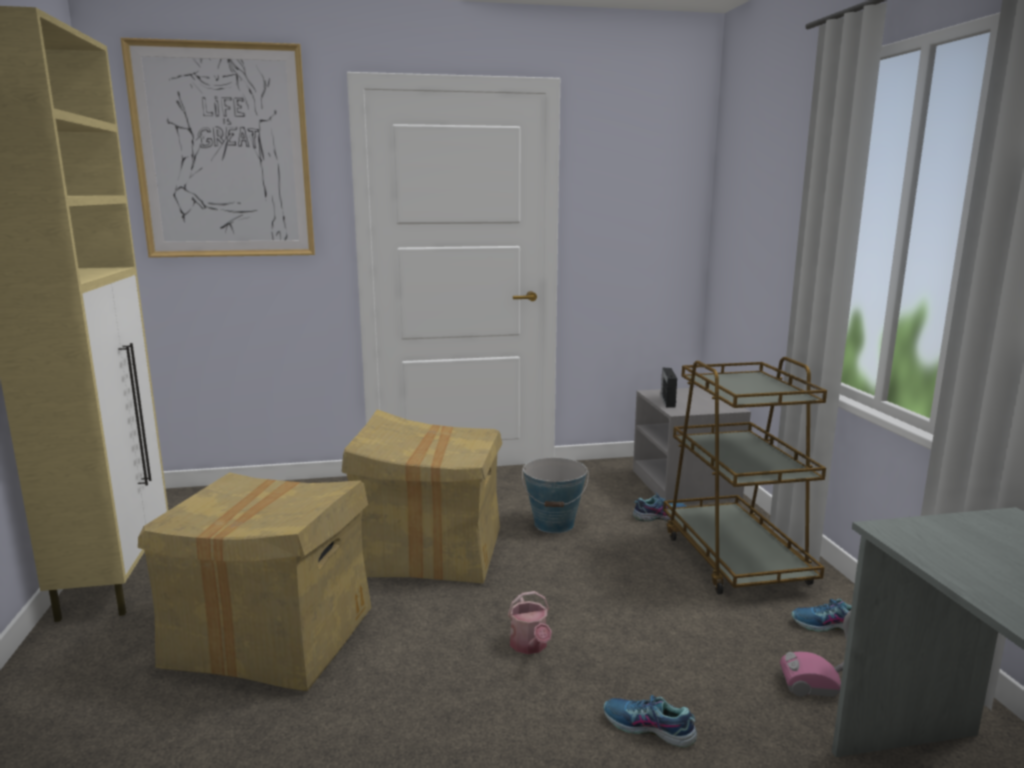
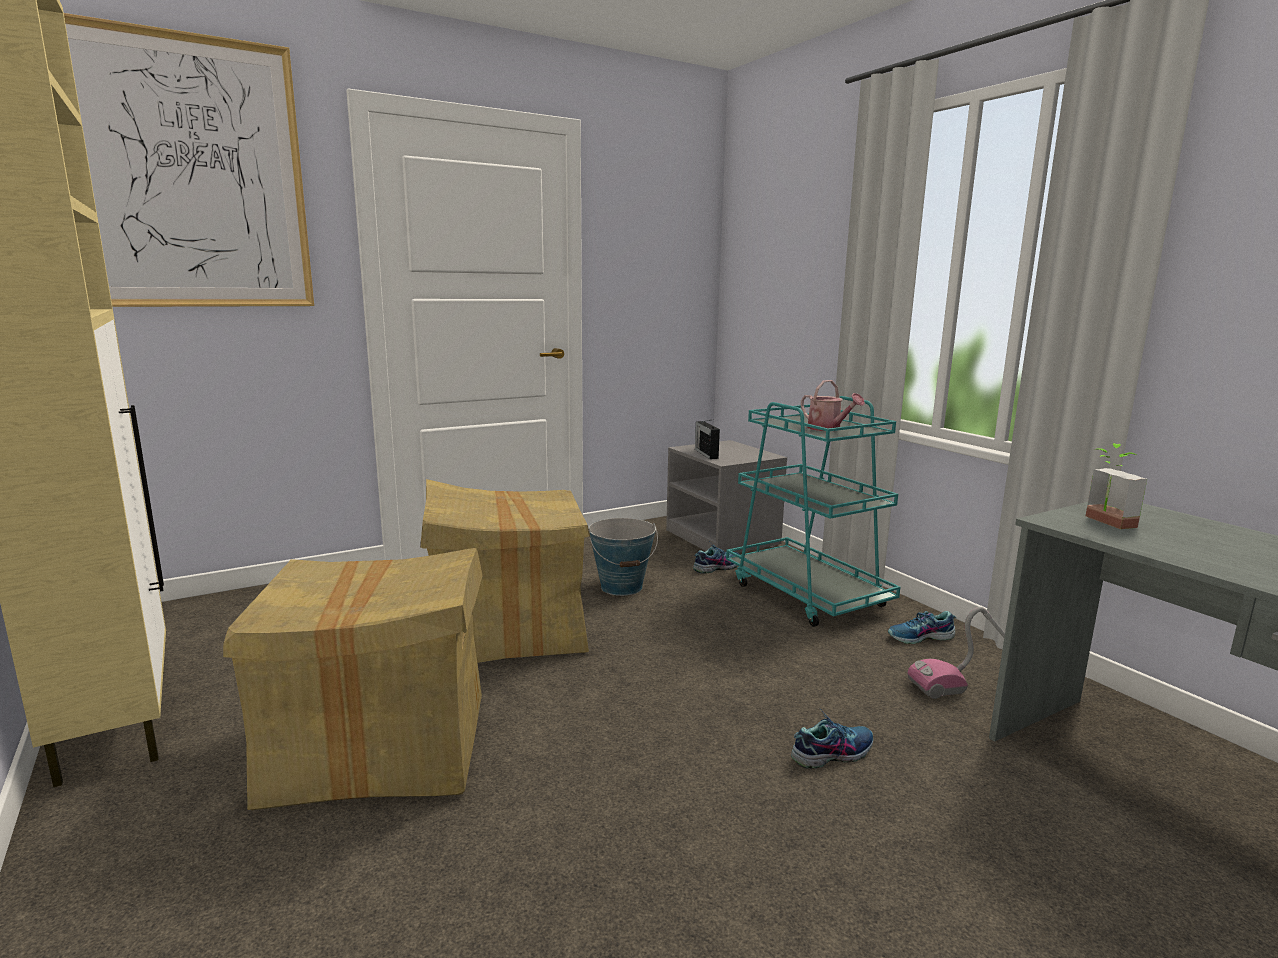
camera: 20 degrees left, 0 degrees up
(530, 646) = (674, 702): watering can -> watering can (828, 429)
(648, 728) = (832, 753): shoe -> shoe turned 150 degrees clockwise
(734, 558) = (806, 594): brown cart -> turquoise cart
(955, 540) = (1103, 522): none -> potted plant

